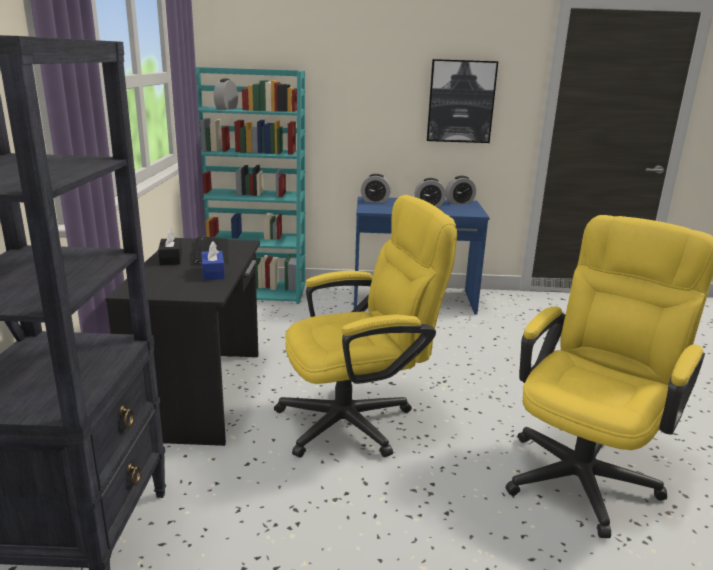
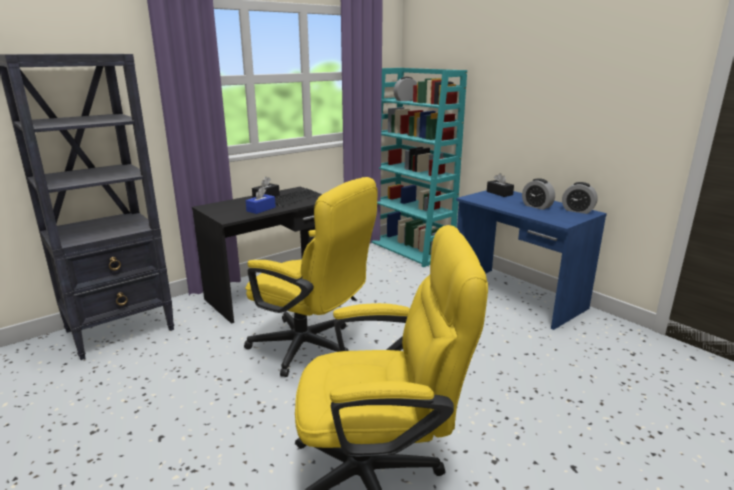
camera: 50 degrees right, 0 degrees up
(375, 201) = (499, 193): alarm clock -> black tissue box
(461, 101) = (601, 103): picture -> none

